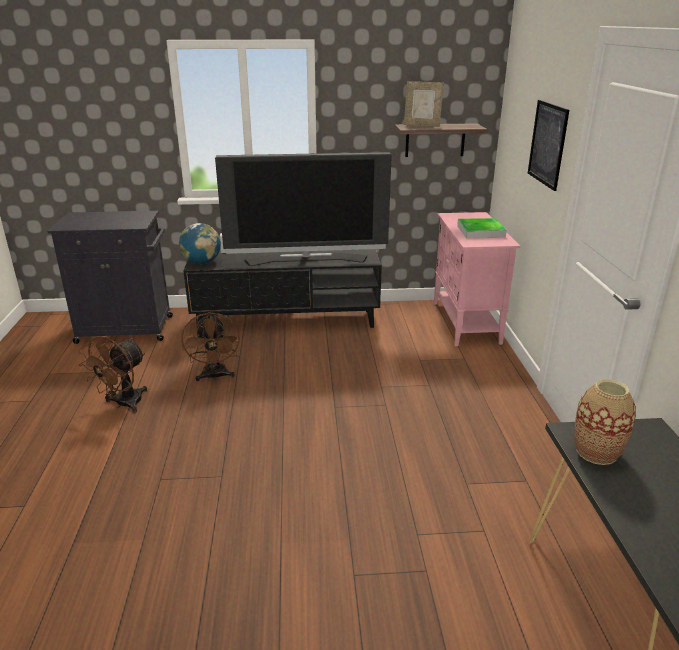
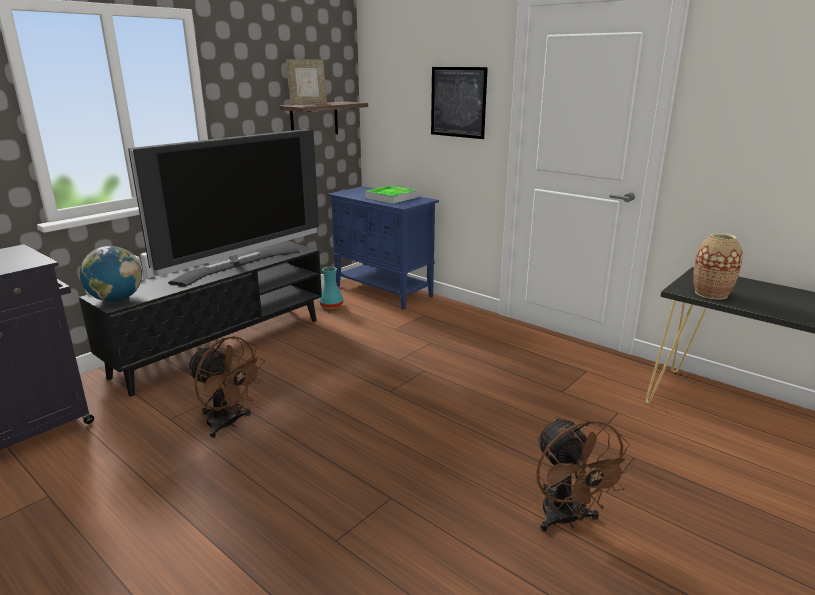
camera: 45 degrees left, 5 degrees down
(123, 404) = (157, 505): brown fan -> brown fan (567, 520)
(403, 319) = (331, 305): none -> turquoise vase
(466, 323) = (384, 291): pink cabinet -> blue cabinet

